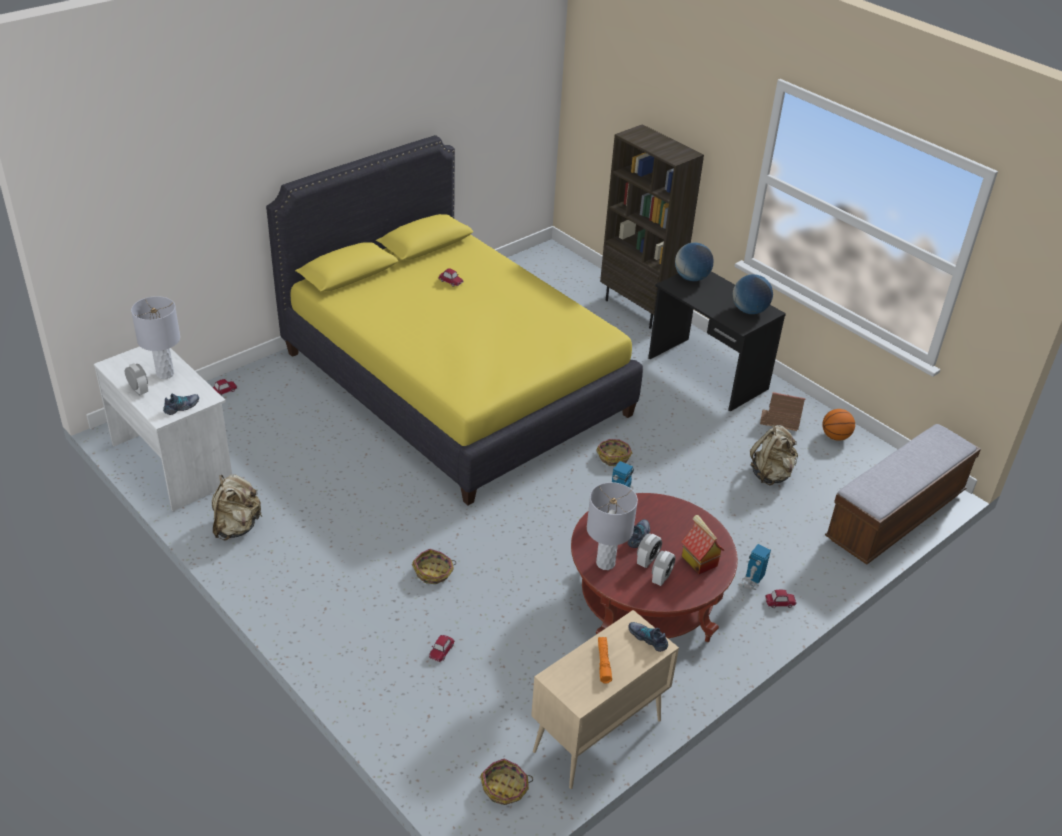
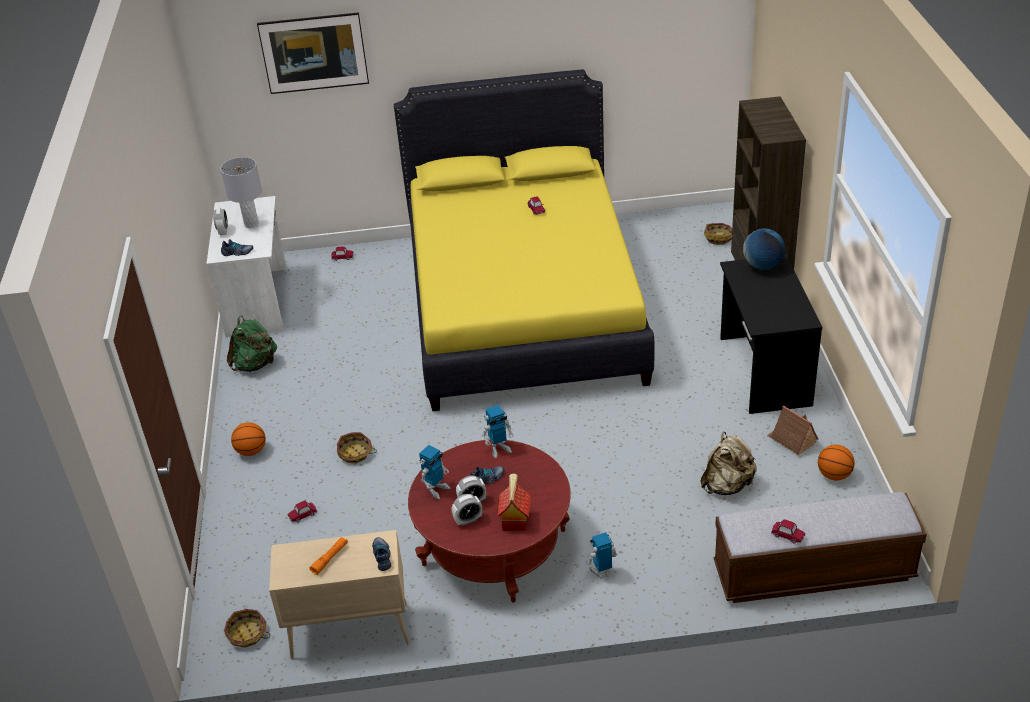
camera: 40 degrees right, 0 degrees up
(187, 183) = (317, 70): none -> picture
(237, 527) = (255, 364): beige backpack -> green backpack
(323, 613) = (251, 451): none -> basketball
(605, 563) = (436, 489): grey table lamp -> toy robot
(613, 457) = (594, 415): basket -> basket (719, 238)
(749, 311) = (786, 313): globe -> none
(780, 602) = (611, 599): toy car -> toy car (788, 535)

